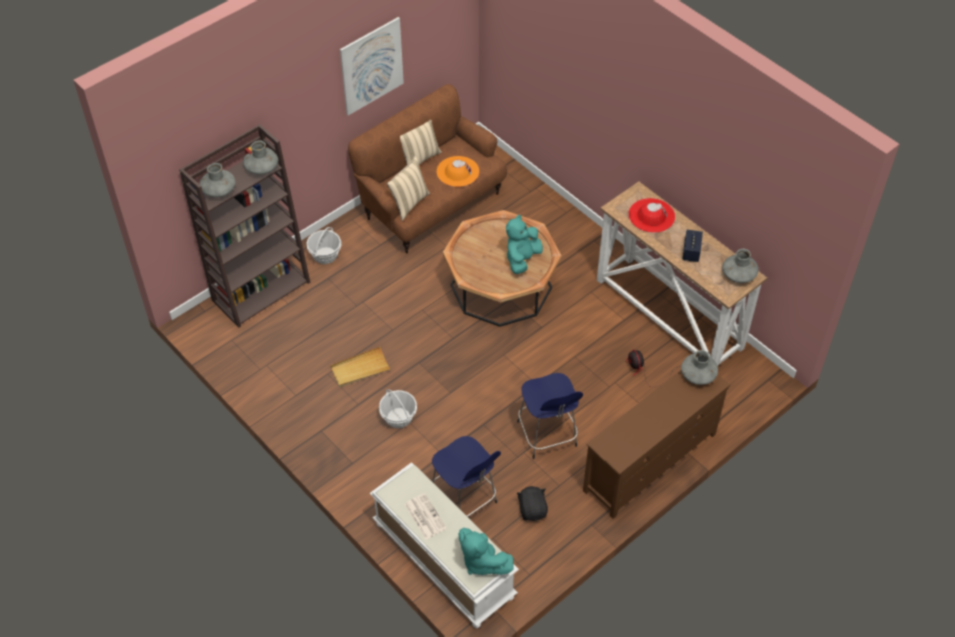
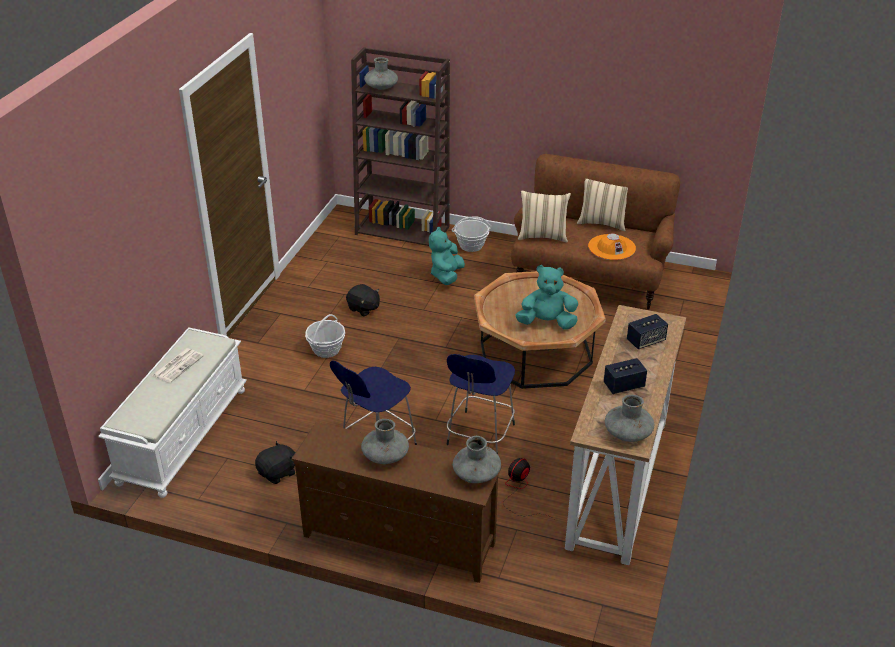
camera: 60 degrees right, 15 degrees down
(261, 168) = (425, 95): grey vase -> grey vase (385, 455)
(360, 369) = (363, 309): beige tray -> black plush toy
(372, 66) = (589, 87): picture -> none
(464, 501) = (259, 423): blue stool -> blue stool (479, 436)
(481, 561) = (144, 418): turquoise plush toy -> turquoise plush toy (446, 276)
(651, 215) = (646, 341): red hat -> speaker

